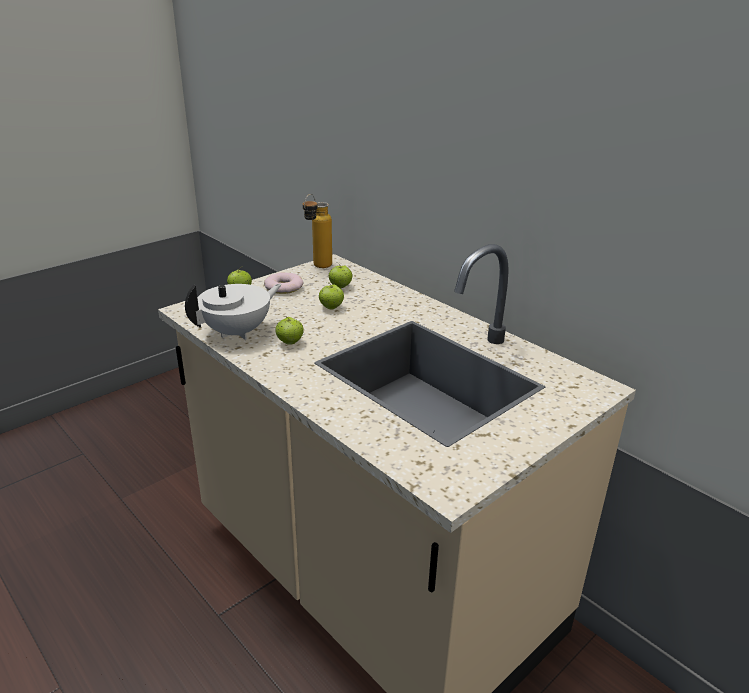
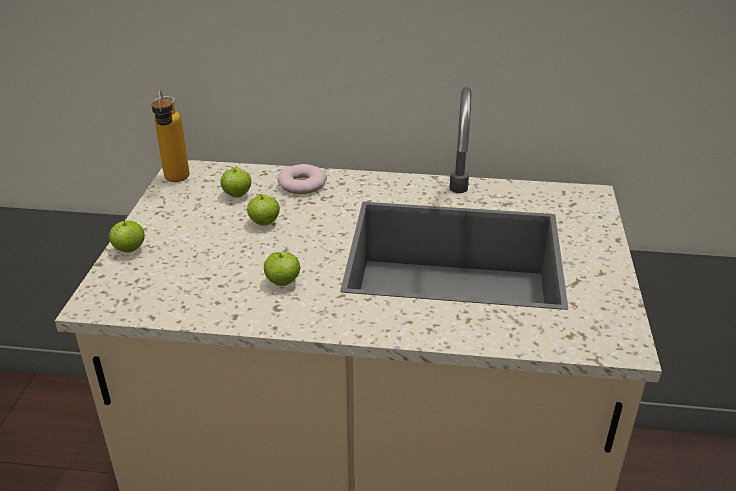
camera: 40 degrees left, 5 degrees up
(238, 332) = (207, 299): white teapot -> none
(283, 287) = (174, 222): donut -> donut (302, 184)

